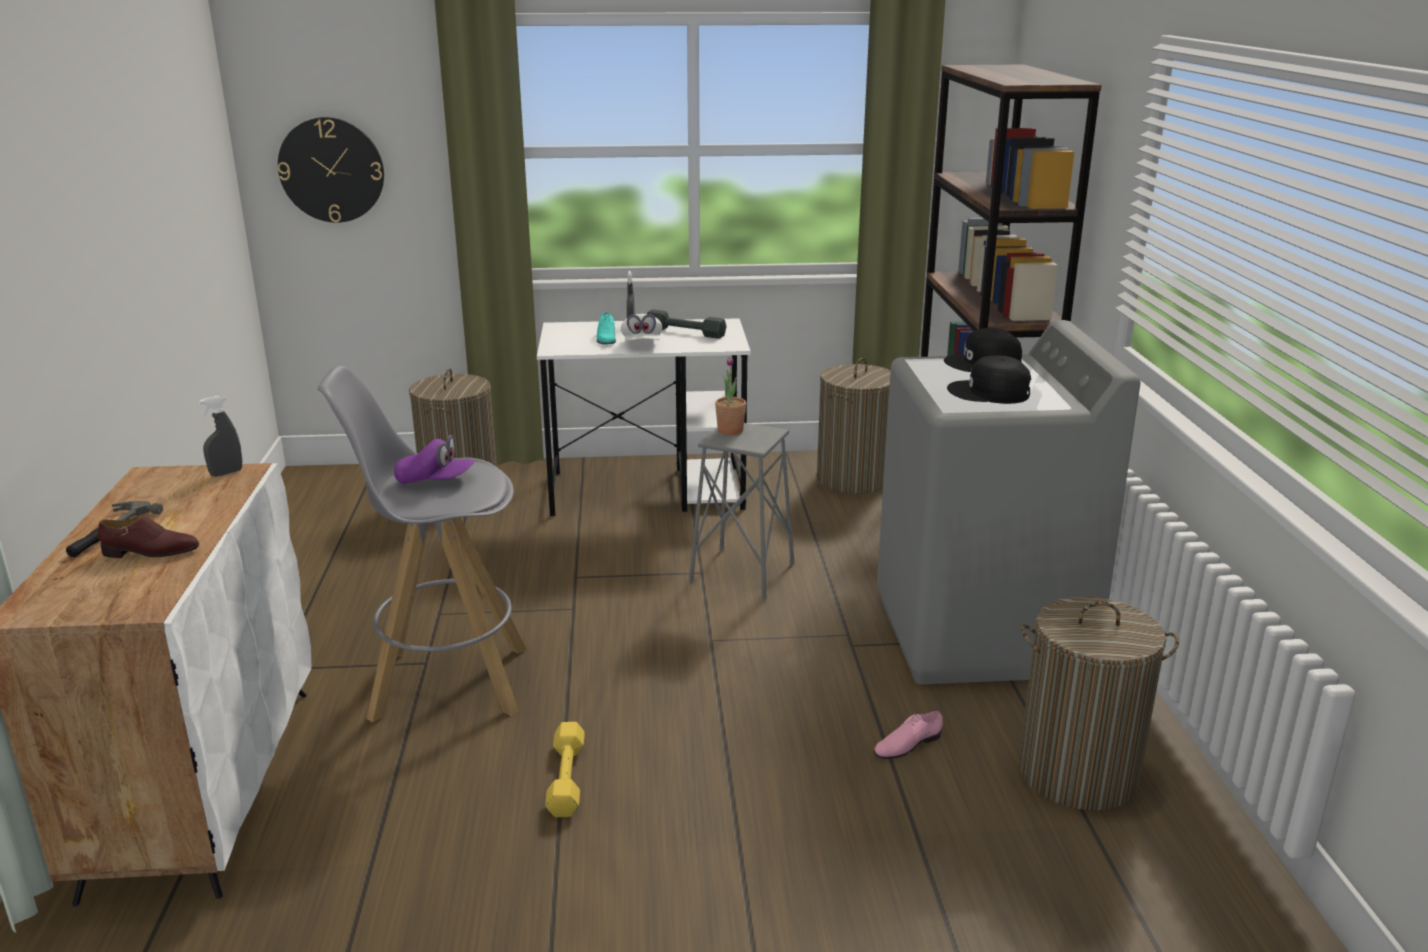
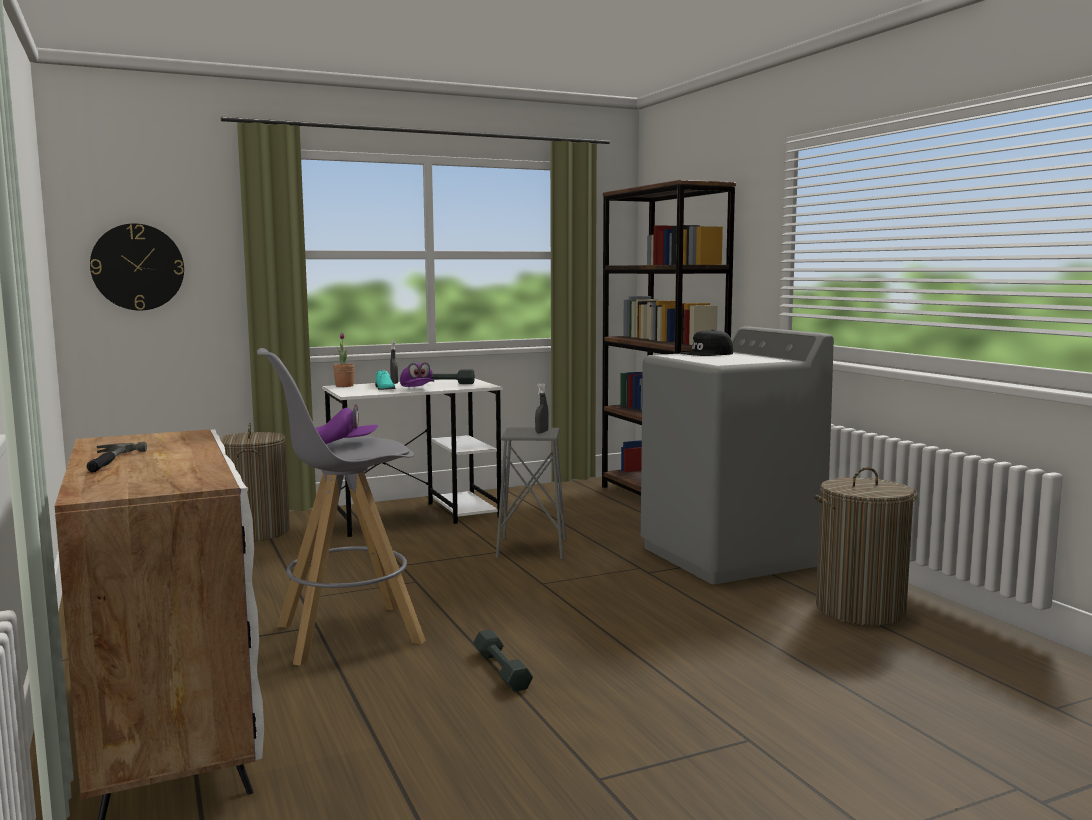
camera: 20 degrees left, 15 degrees down
(151, 552) = (168, 465): brown shoe -> none
(226, 473) = (175, 434): grey spray bottle -> grey spray bottle (541, 432)
(566, 778) = (501, 669): yellow dumbbell -> grey dumbbell
(642, 345) = (417, 389): white cap -> purple cap
(730, 430) = (518, 430): potted plant -> potted plant (344, 386)
(853, 479) = (566, 496): laundry basket -> none
(907, 744) = (736, 613): pink shoe -> none
(989, 393) = (732, 359): black cap -> none

